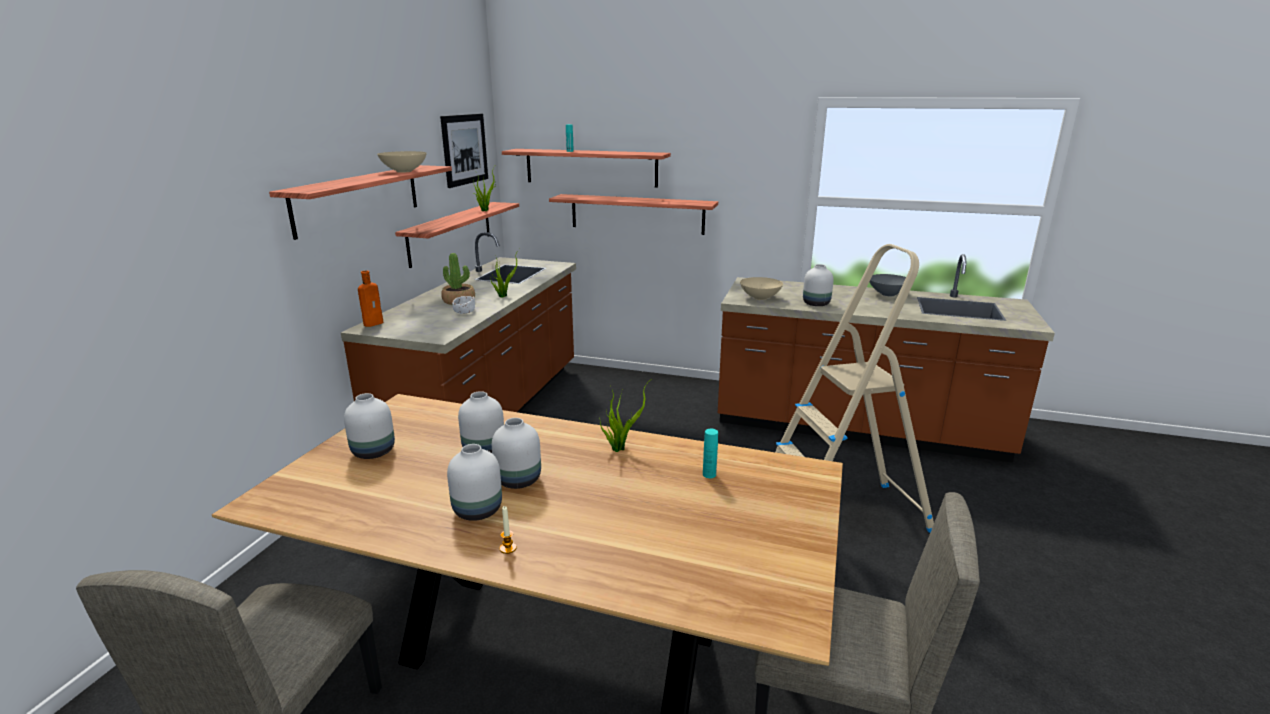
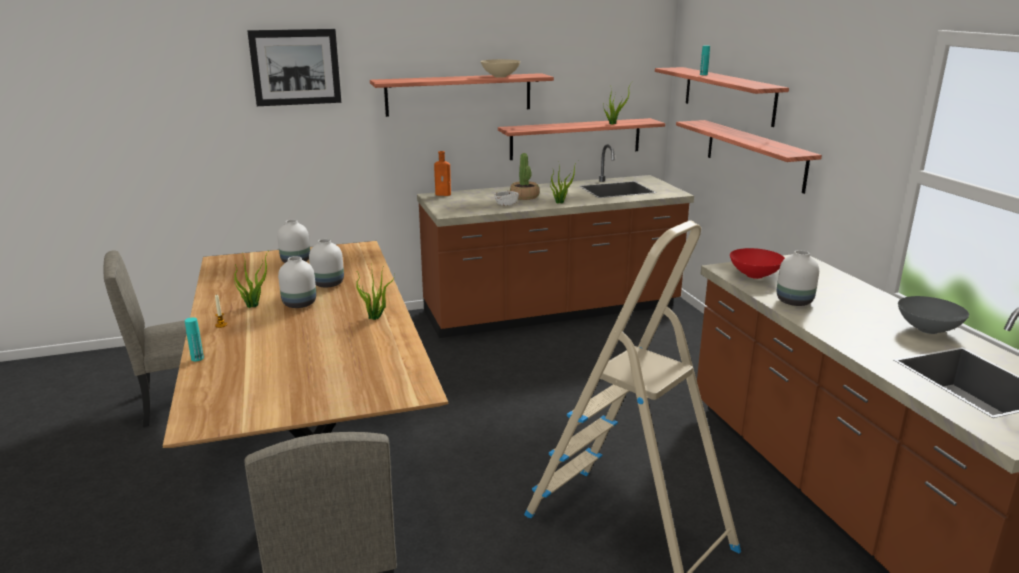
camera: 55 degrees right, 0 degrees up
(464, 149) = (614, 63): picture -> picture (295, 67)
(476, 510) = (254, 305): white vase -> potted plant
(709, 474) = (368, 355): turquoise bottle -> turquoise bottle (197, 358)
(761, 298) = (755, 276): beige bowl -> red bowl

